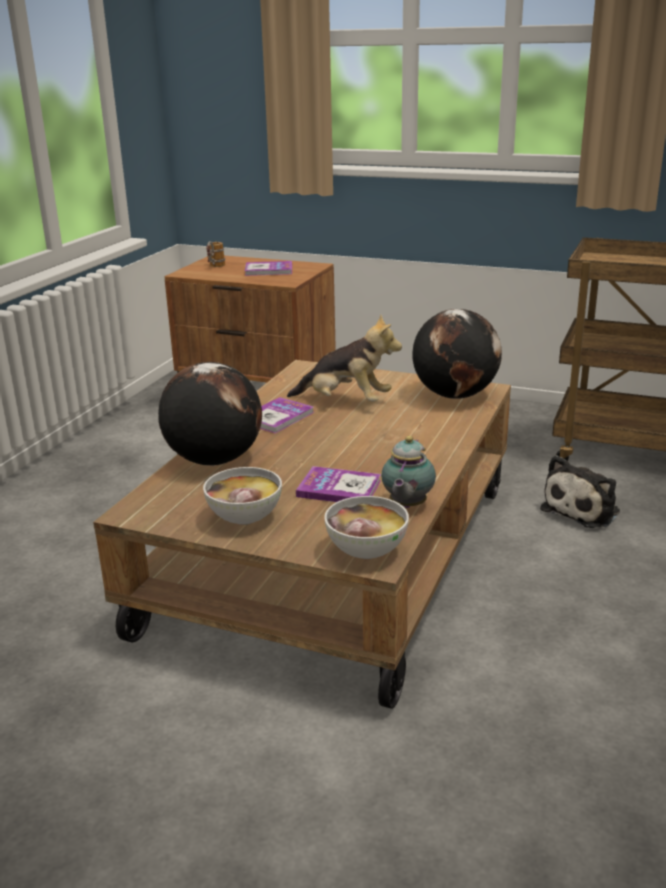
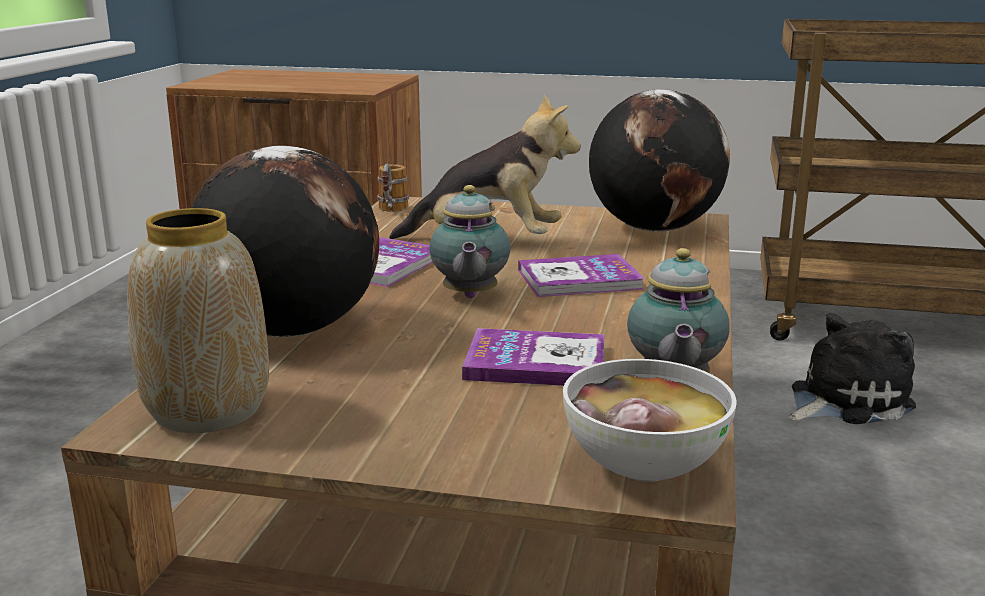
camera: 10 degrees left, 5 degrees down
(164, 506) = (209, 410): none -> vase
(214, 267) = (242, 78): mug -> mug (391, 211)
(244, 518) = (376, 422): bowl -> none
(268, 270) = (326, 80): book -> book (579, 279)
(319, 442) = (469, 296): none -> teapot
(583, 509) = (844, 400): plush toy -> plush toy turned 150 degrees counterclockwise

